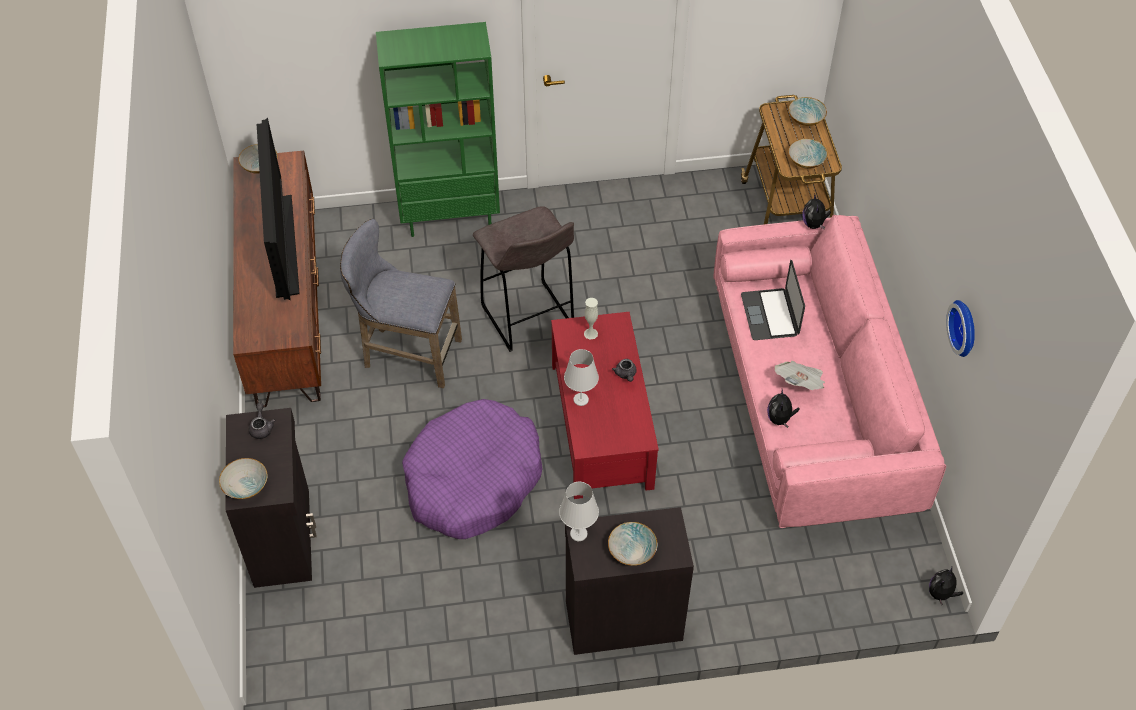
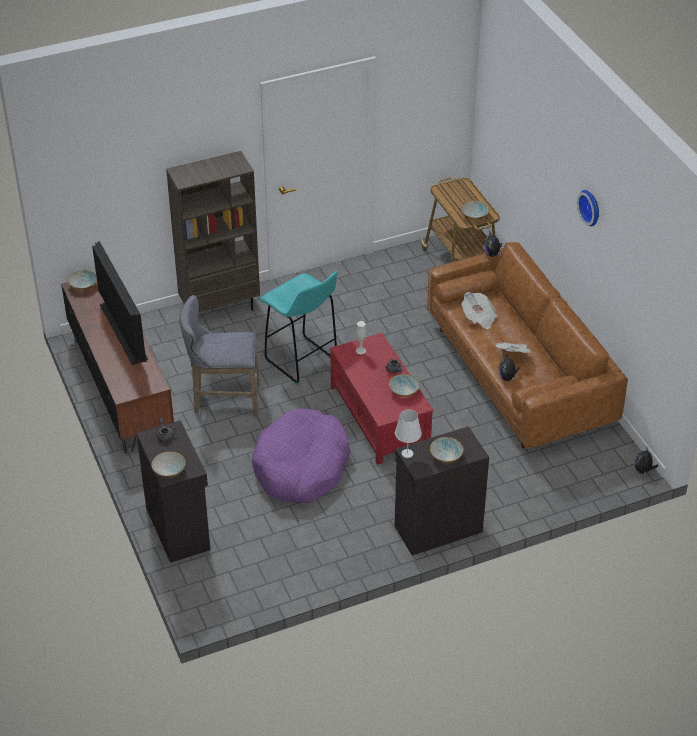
camera: 15 degrees left, 10 degrees down
(450, 217) = (220, 308): green bookcase -> brown bookcase
(528, 318) = (302, 361): grey stool -> turquoise stool
(580, 399) = (369, 391): white table lamp -> none
(770, 314) = (479, 318): laptop -> newspaper
(806, 119) = (465, 190): bowl -> bowl (404, 391)
(810, 401) = (518, 375): pink sofa -> brown sofa
(965, 327) = (621, 278): wall clock -> wall clock (591, 207)

